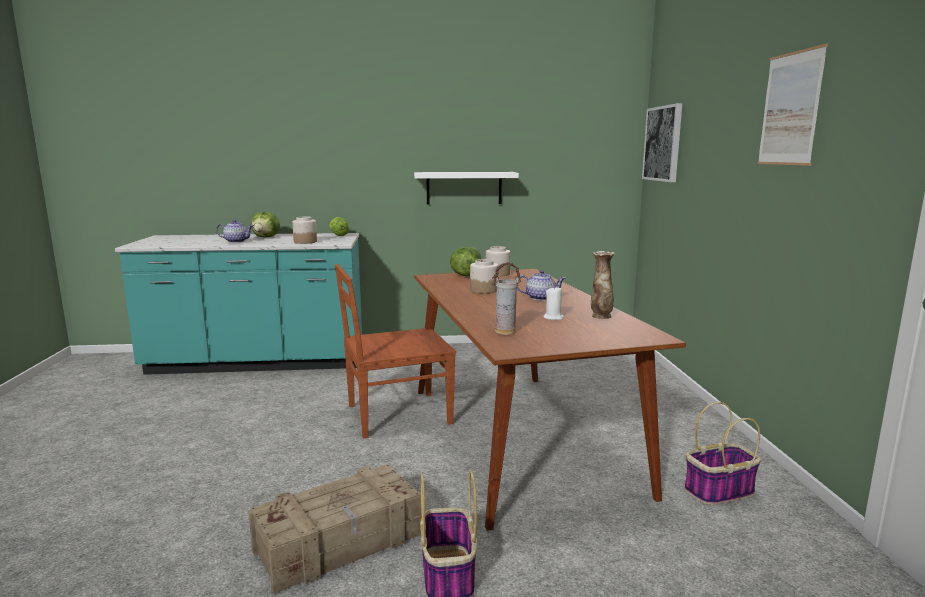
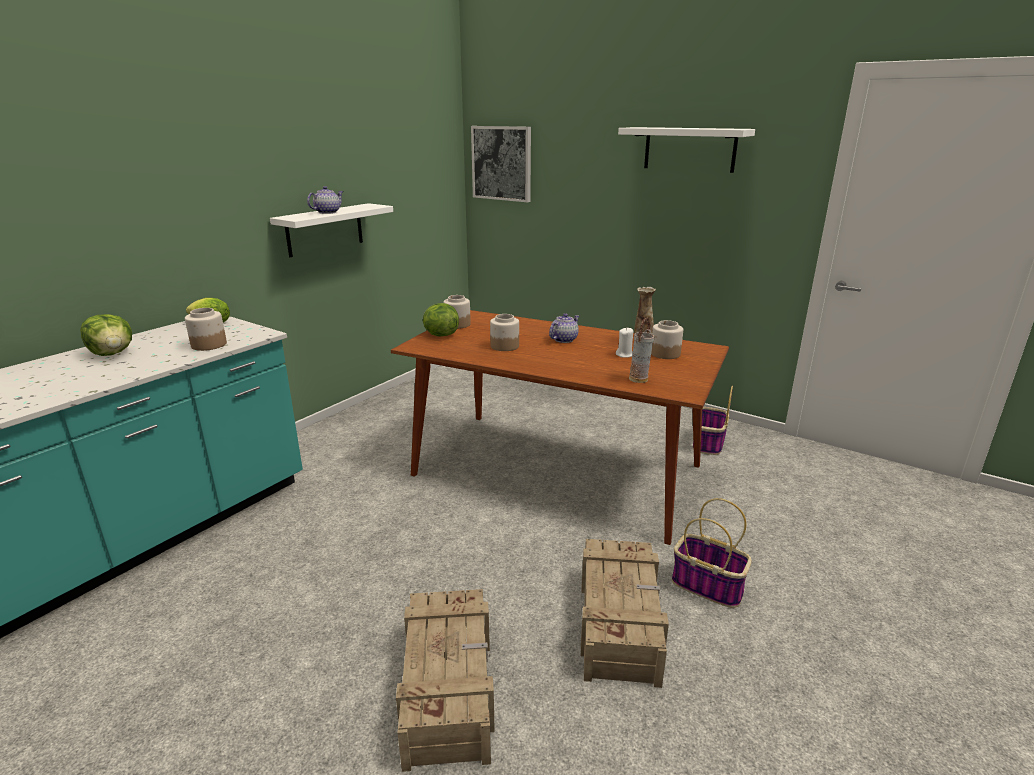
camera: 50 degrees left, 10 degrees up
(204, 498) = (449, 686): none -> crate
(236, 241) = (94, 373): teapot -> teapot (327, 212)
(396, 415) = (437, 505): brown chair -> none
(592, 327) = (665, 354): none -> jar
(790, 109) = (689, 149): picture -> white shelf

